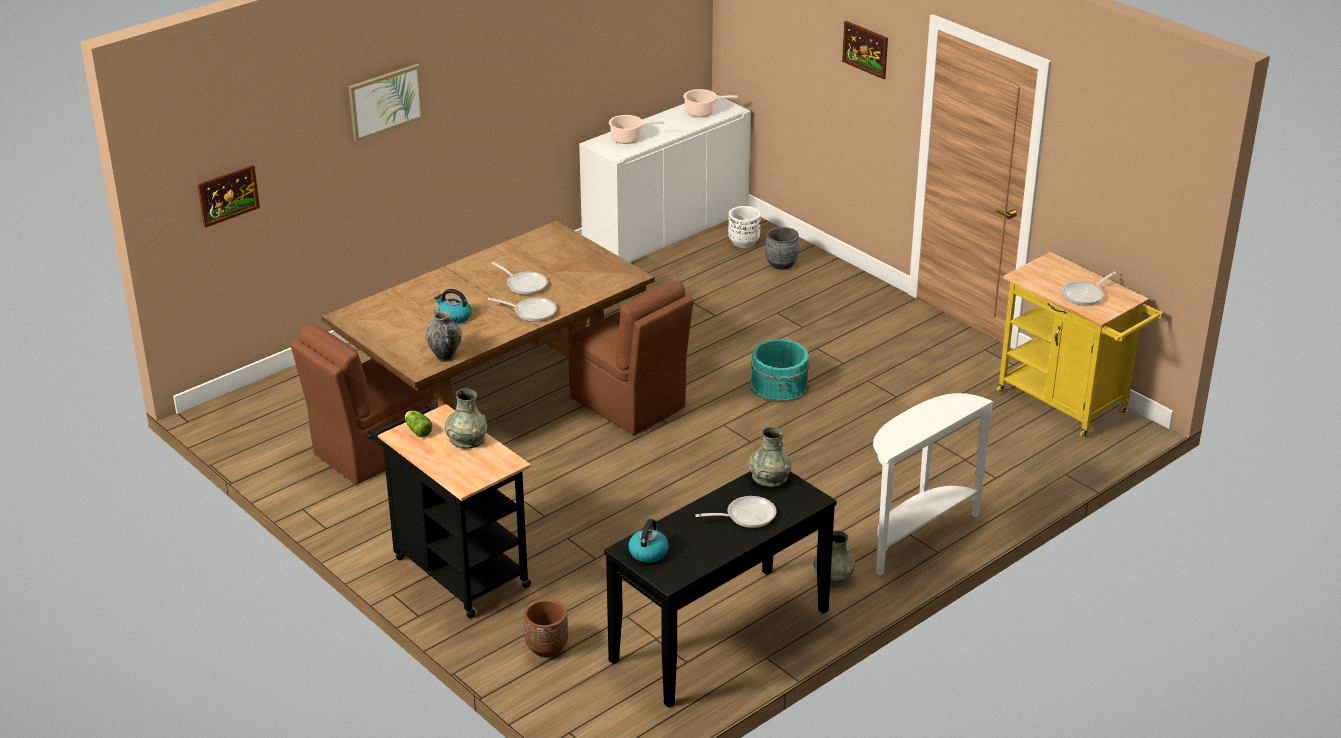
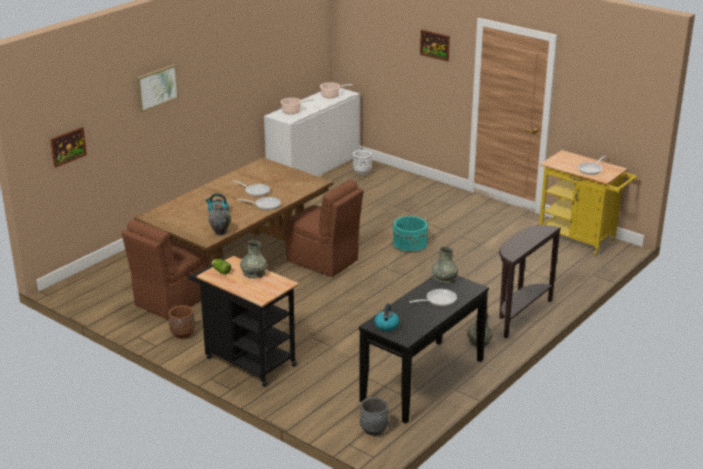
camera: 10 degrees left, 5 degrees down
(546, 647) = (318, 398): brown planter -> brown planter (182, 334)
(781, 264) = (388, 181): grey planter -> grey planter (374, 429)
(915, 536) = (519, 315): white console table -> brown console table

